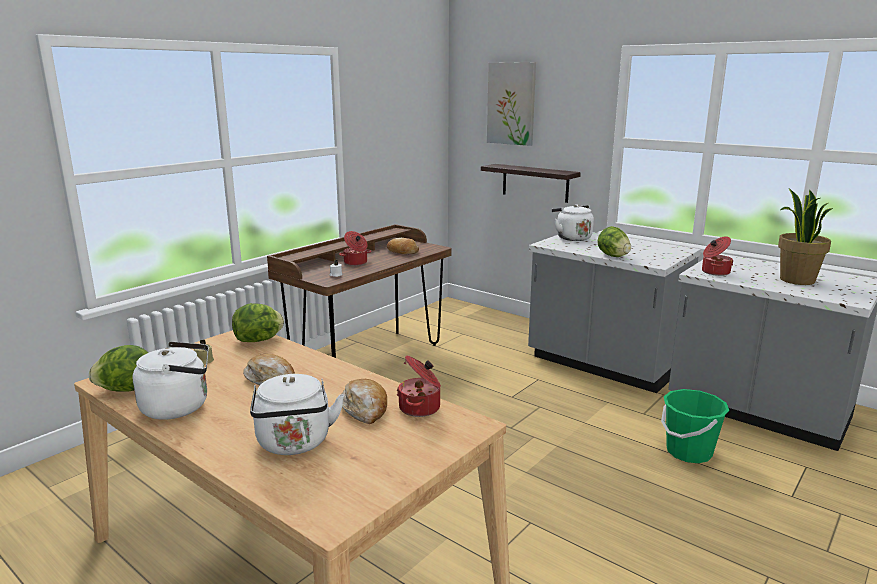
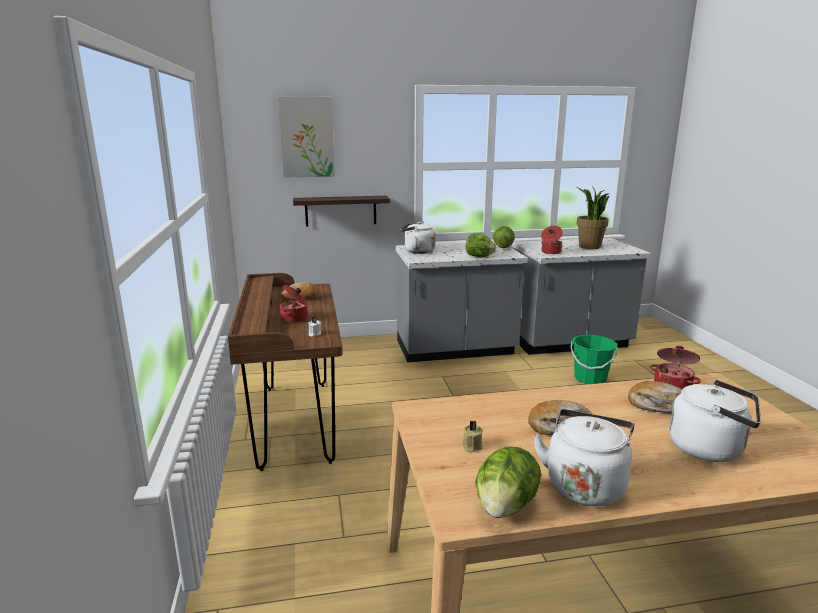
camera: 50 degrees left, 0 degrees up
(259, 340) = (447, 407): lettuce -> lettuce (503, 247)

